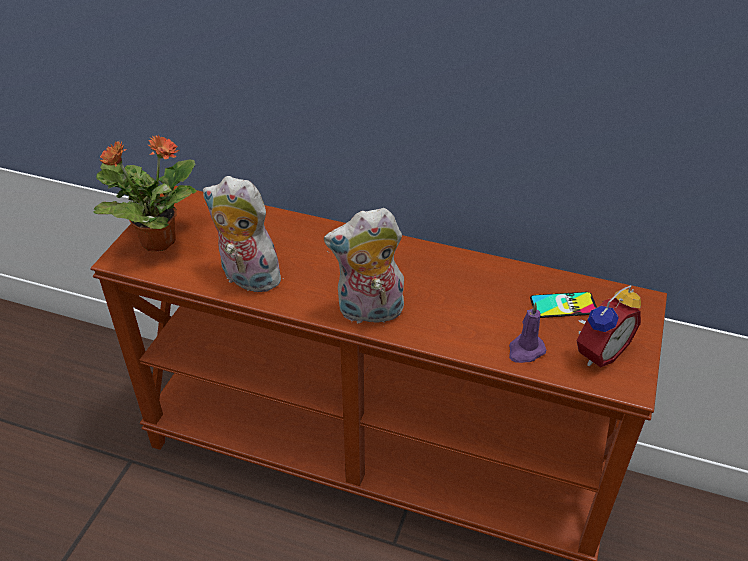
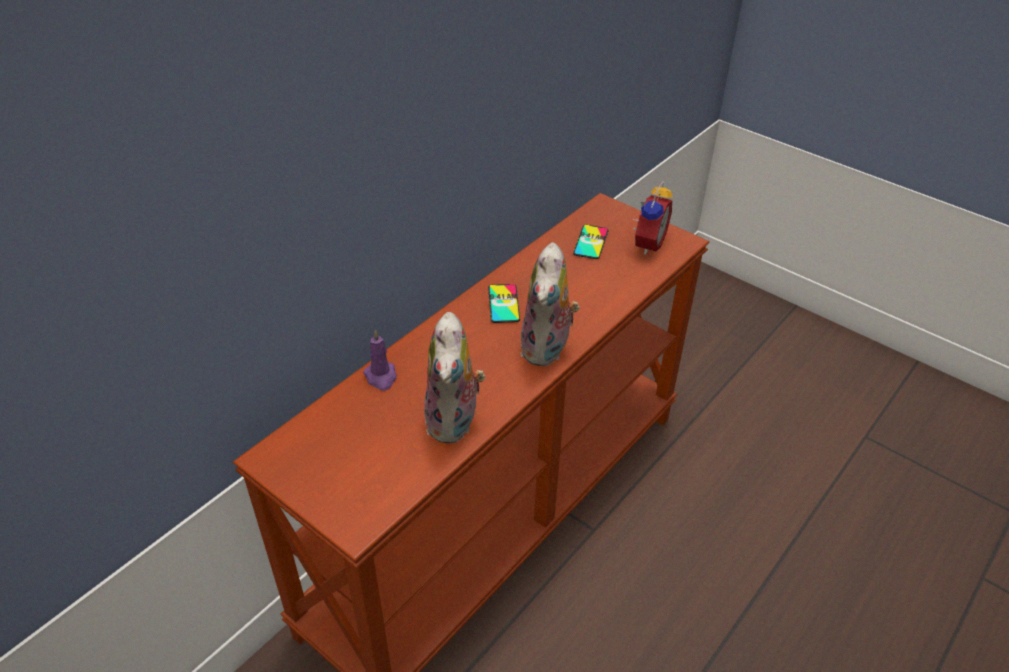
camera: 70 degrees left, 0 degrees up
(157, 241) = (344, 486): potted plant -> none
(247, 278) = (455, 422): plush toy -> plush toy turned 45 degrees counterclockwise
(418, 267) = (503, 304): none -> phone
(525, 351) = (631, 277): purple candle -> purple candle (381, 377)
(598, 351) = (646, 243): alarm clock -> alarm clock turned 45 degrees clockwise

